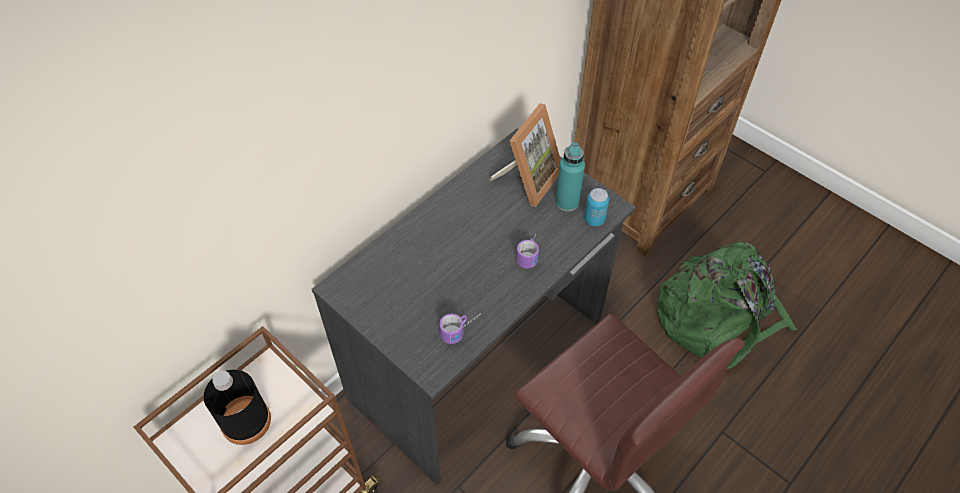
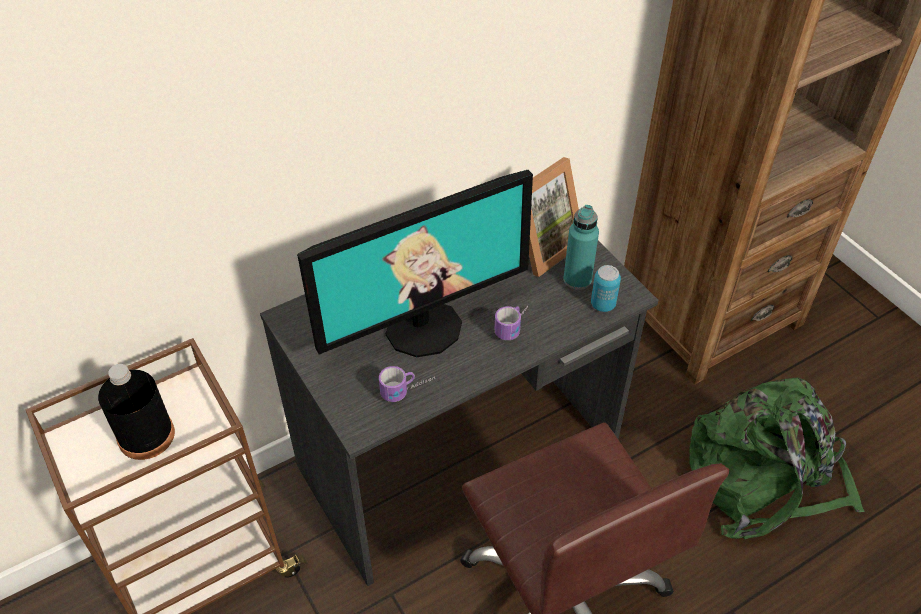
camera: 15 degrees right, 5 degrees down
(455, 271) = (423, 327): none -> monitor

